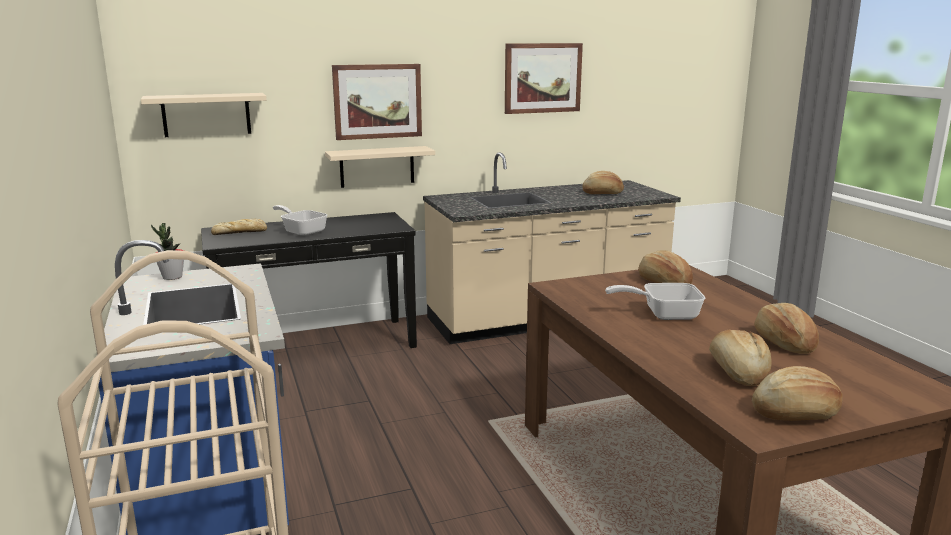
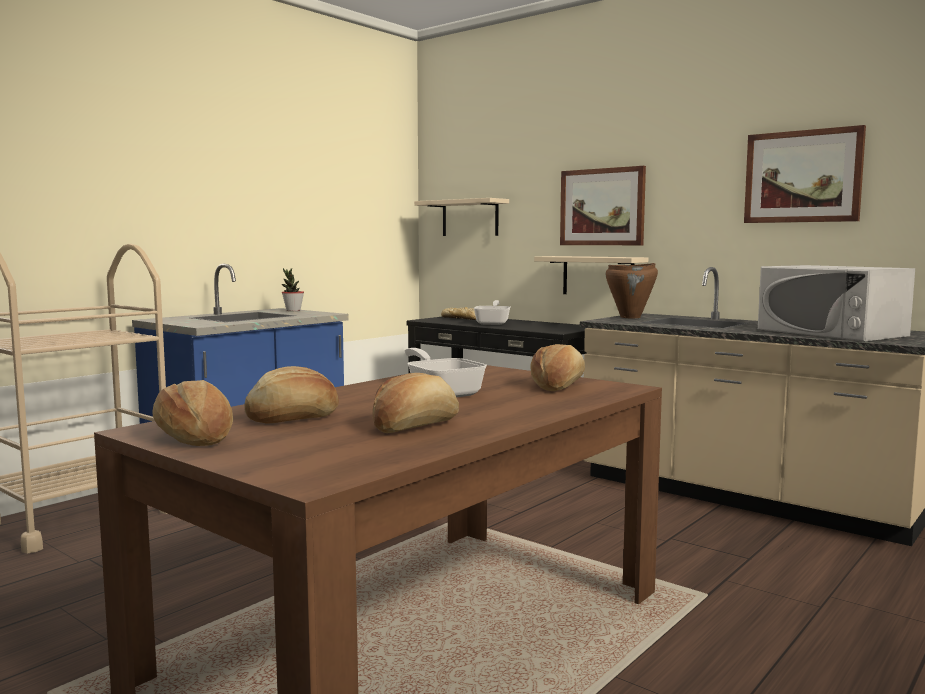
camera: 60 degrees right, 10 degrees down
(453, 203) = (630, 317): none -> brown cooking pot
(602, 193) = (831, 332): bread -> white microwave

